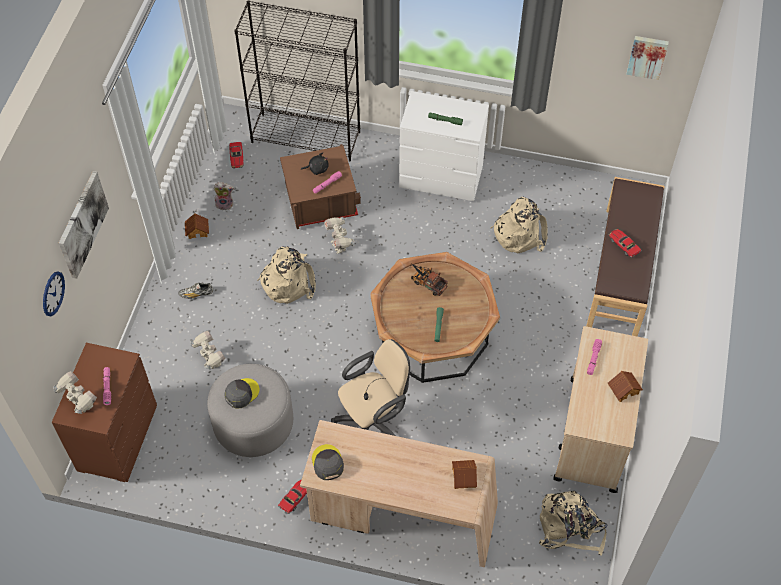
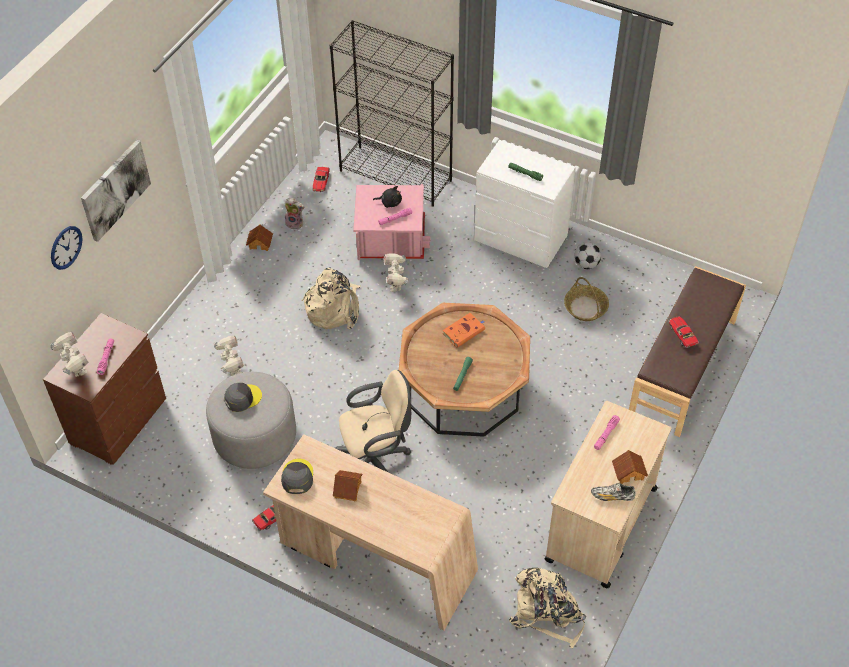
camera: 15 degrees right, 5 degrees down
(196, 294) = (239, 302): shoe -> shoe (612, 496)
(320, 199) = (390, 237): brown storage box -> pink storage box
(427, 282) = (464, 331): toy truck -> orange book
(464, 477) = (432, 522): toy house -> toy house (348, 489)
(508, 190) = (586, 264): none -> football
(519, 232) = (586, 308): beige backpack -> basket
(647, 56) = (742, 138): picture -> none

